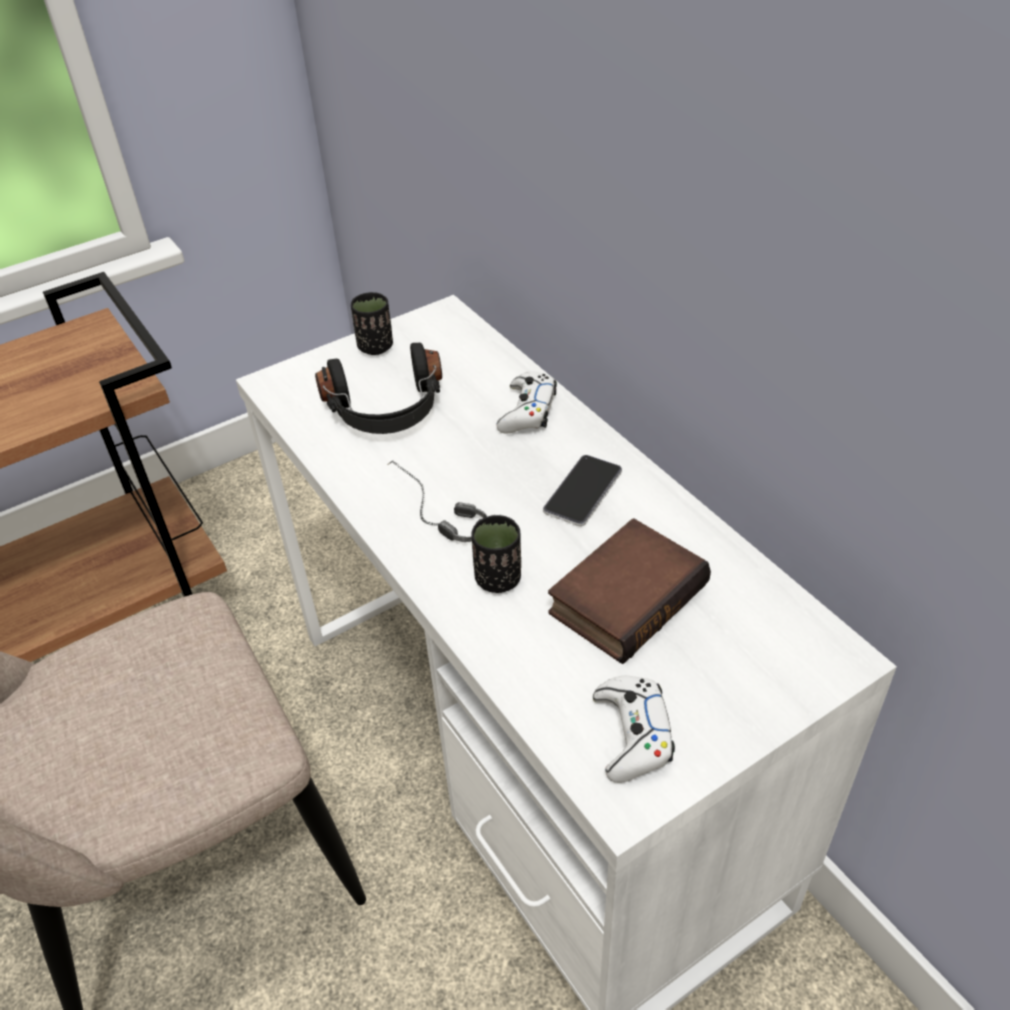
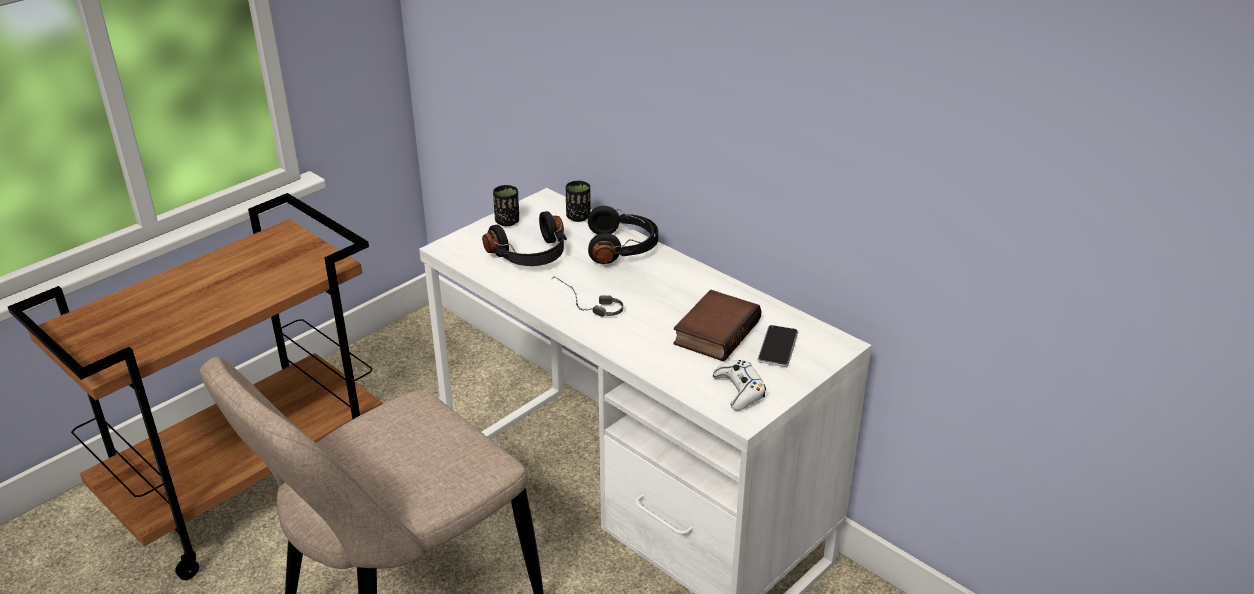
camera: 15 degrees left, 10 degrees down
(498, 579) = (637, 332): black cup -> black cup (578, 217)
(527, 411) = (622, 247): white game controller -> black headphones
(583, 491) = (672, 285): phone -> phone (778, 347)

